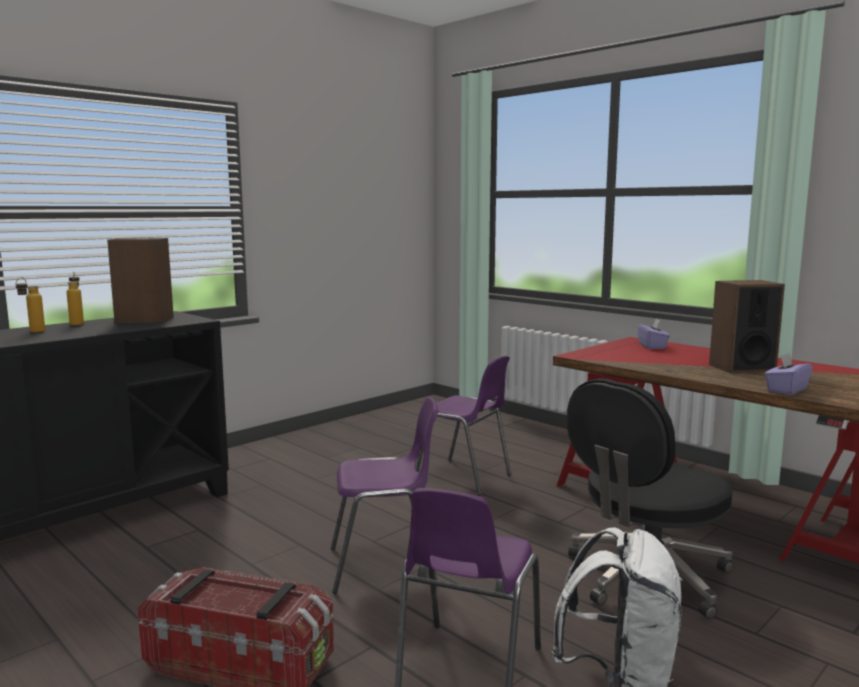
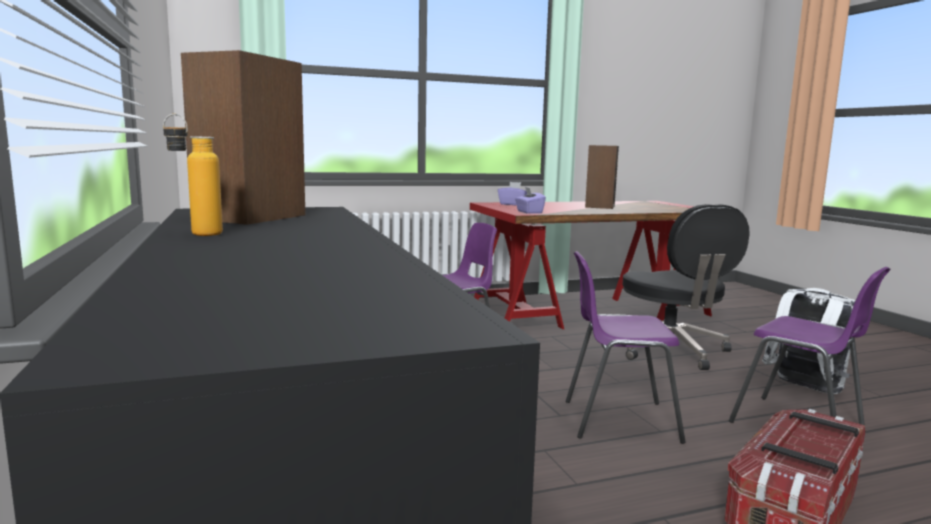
camera: 65 degrees left, 0 degrees up
(32, 332) = (254, 249): bottle -> none
(385, 566) = (617, 420): purple chair -> purple chair turned 105 degrees counterclockwise
(786, 390) = (663, 210): purple tissue box -> purple tissue box (529, 212)

